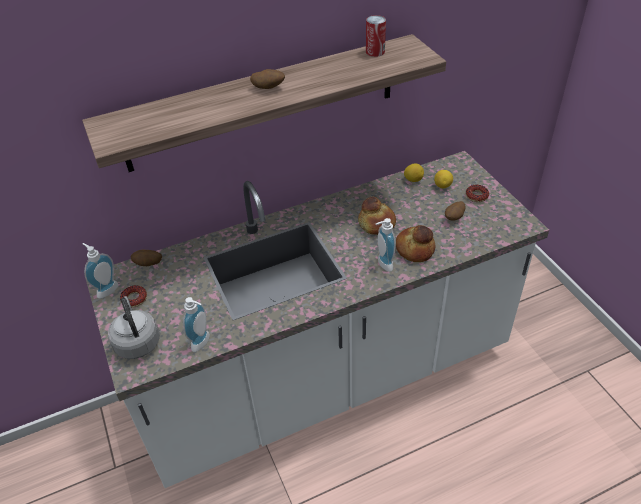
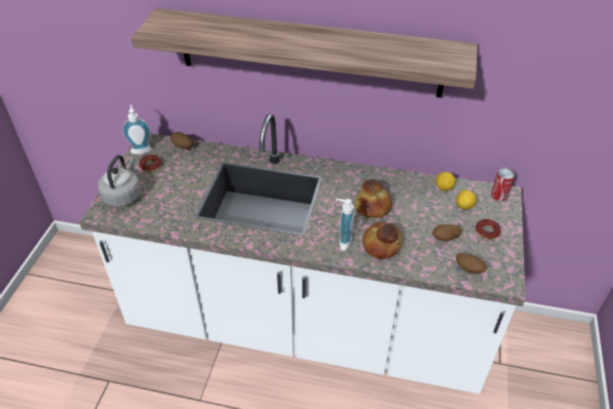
camera: 35 degrees right, 0 degrees up
(203, 343) = (160, 221): soap dispenser -> none
(268, 88) = (301, 39): potato -> potato (469, 269)
(375, 52) = (422, 45): can -> can (499, 195)

